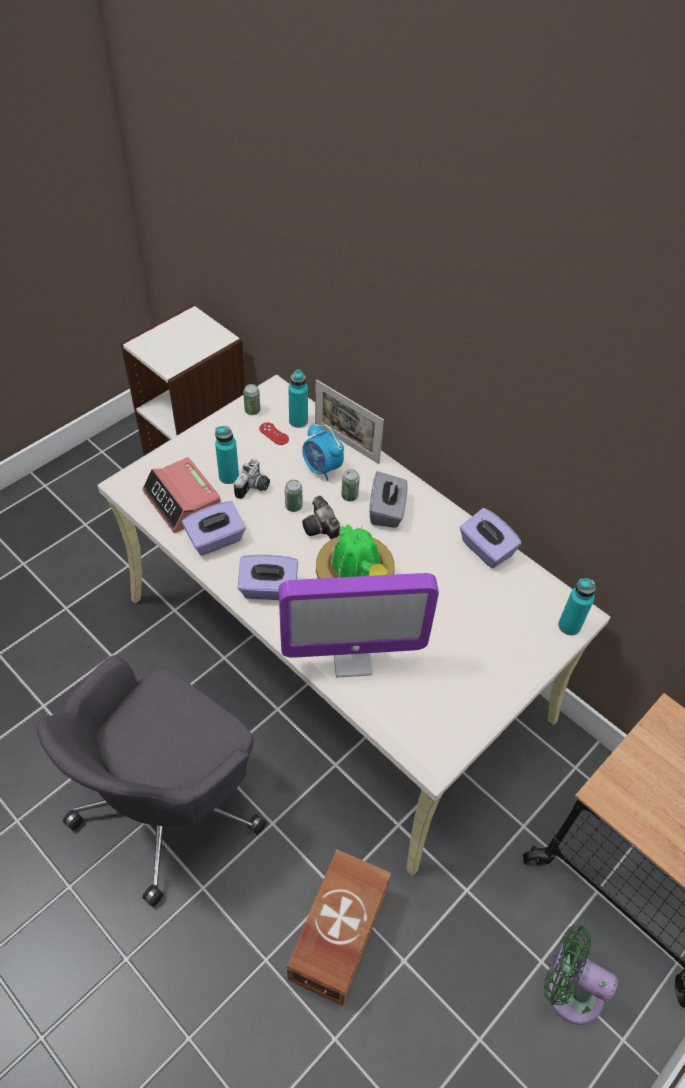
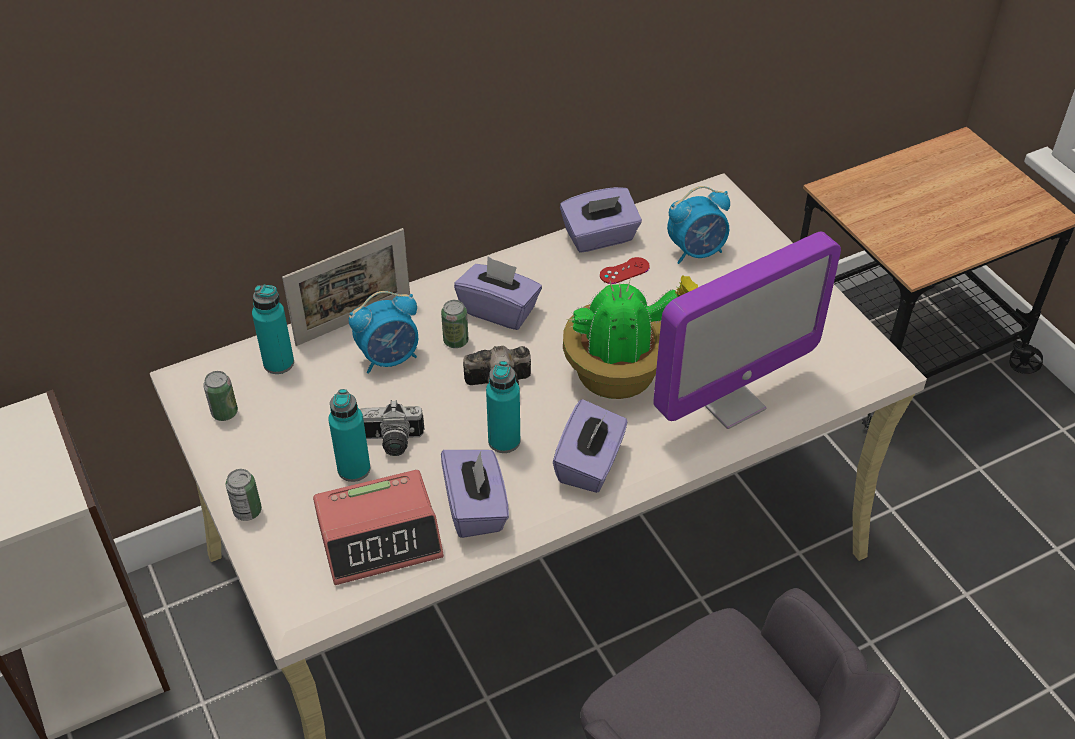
camera: 70 degrees left, 5 degrees down
(254, 488) = (392, 442): camera -> camera turned 135 degrees clockwise
(274, 434) = (290, 397): red game controller -> red game controller (624, 271)
(293, 506) = (448, 405): can -> can (247, 511)
(336, 934) = (928, 656): brown storage box -> none
(352, 658) = (729, 402): monitor -> monitor turned 45 degrees clockwise
(387, 511) = (499, 310): grey tissue box -> purple tissue box
(500, 611) = (697, 252): none -> alarm clock
(568, 989) = (1010, 455): green fan -> none
(569, 626) = (733, 203): turquoise bottle -> turquoise bottle (504, 441)

